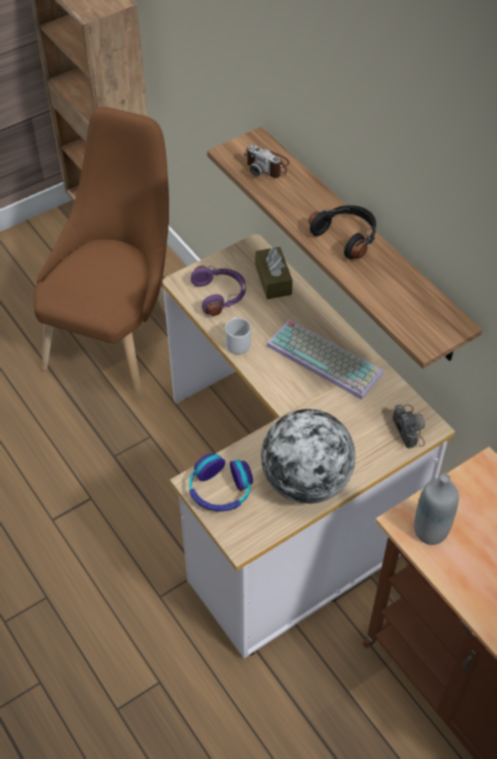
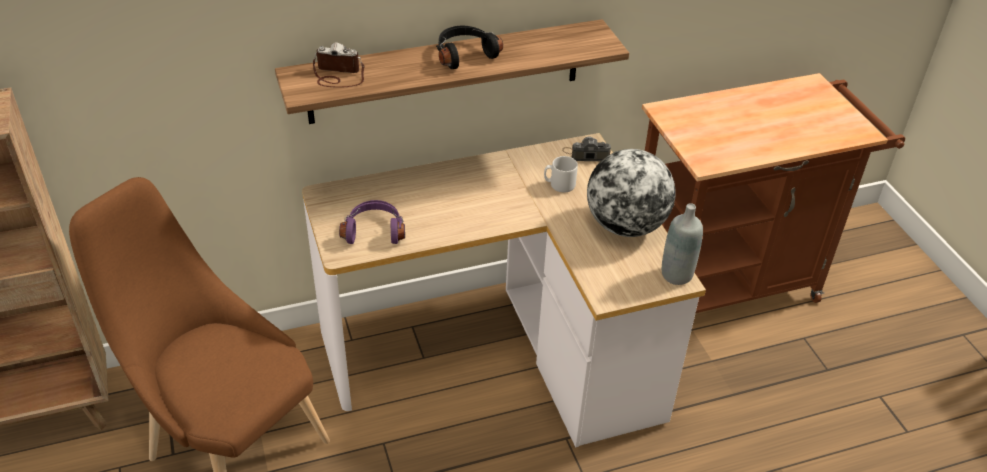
camera: 75 degrees left, 10 degrees down
(220, 490) = (619, 281): headphones -> none
(237, 342) = (443, 232): grey mug -> grey mug (559, 184)
(267, 165) = (338, 75): camera -> camera turned 135 degrees counterclockwise
(273, 280) = (374, 190): brown tissue box -> none
(327, 359) = (491, 181): keyboard -> none
(430, 531) = (716, 152): grey bottle -> grey bottle (676, 275)

